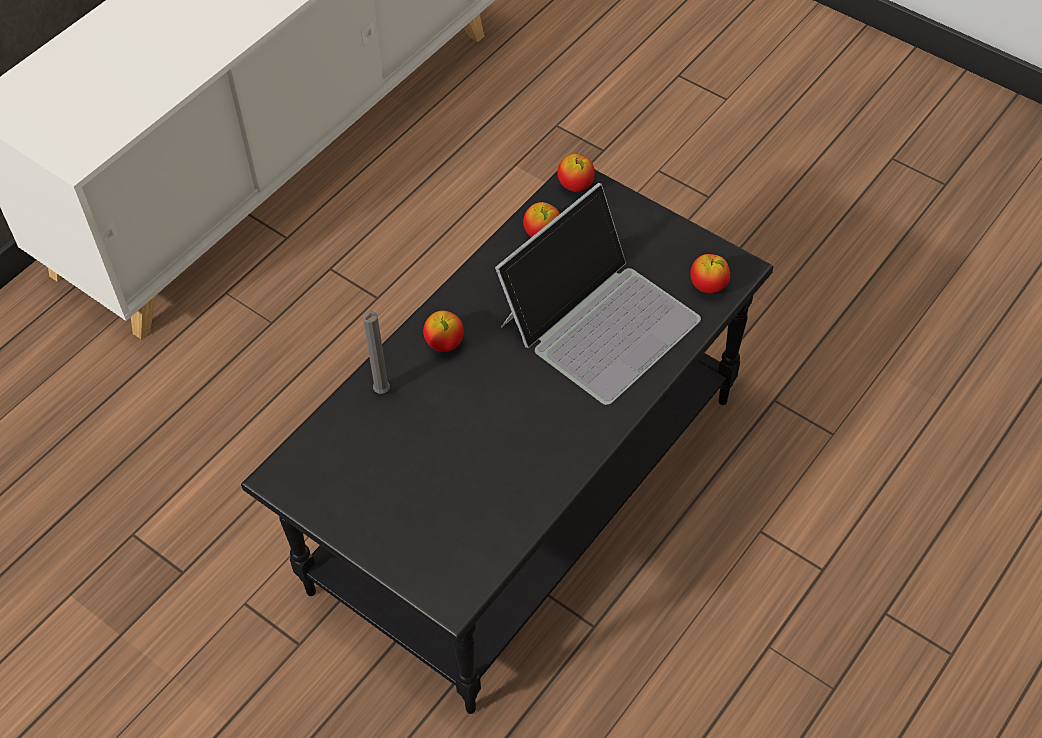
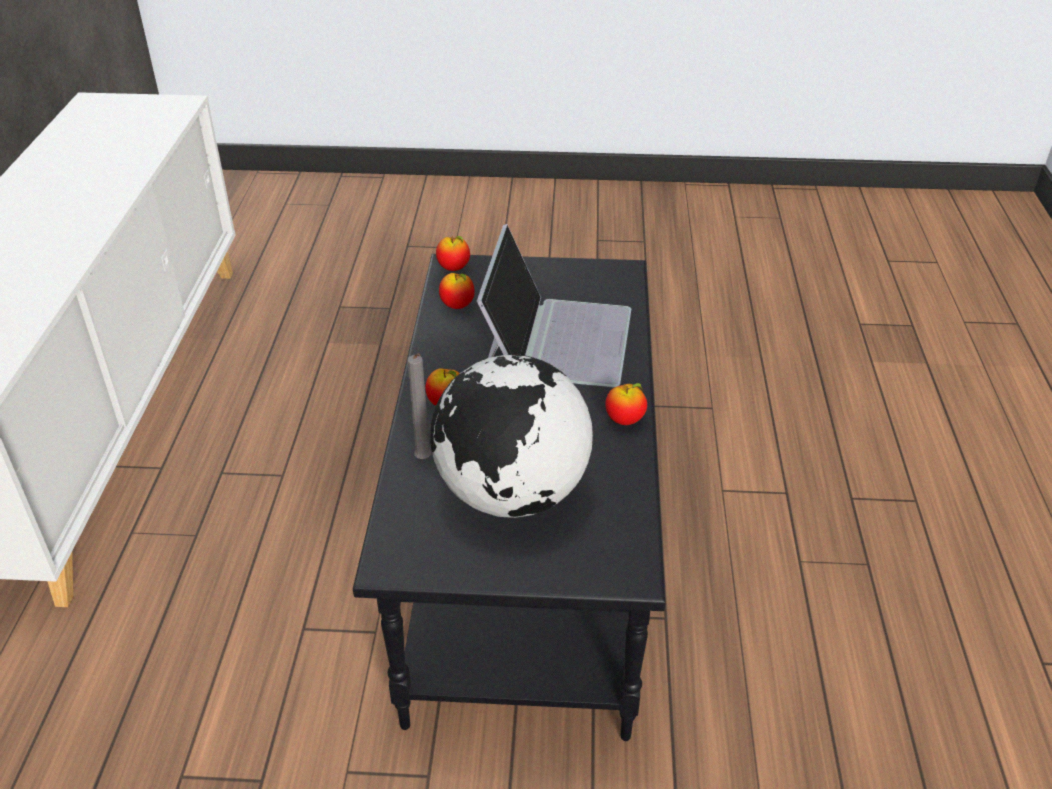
camera: 35 degrees left, 15 degrees down
(422, 467) = (511, 494): none -> globe
(708, 286) = (614, 288): apple -> apple (625, 420)

